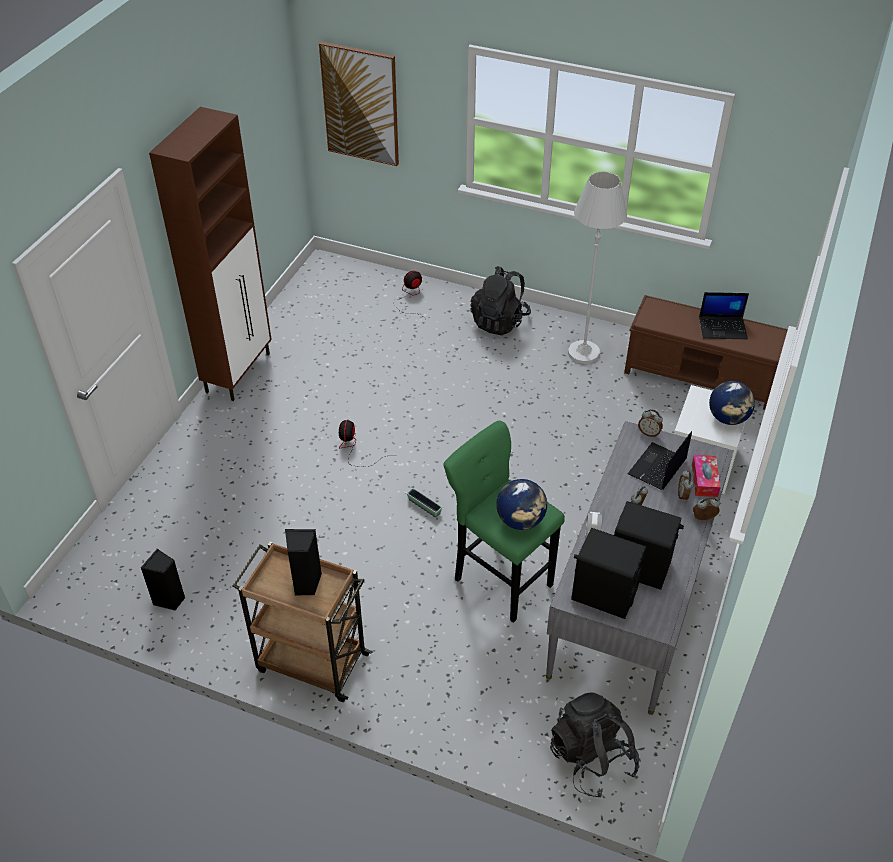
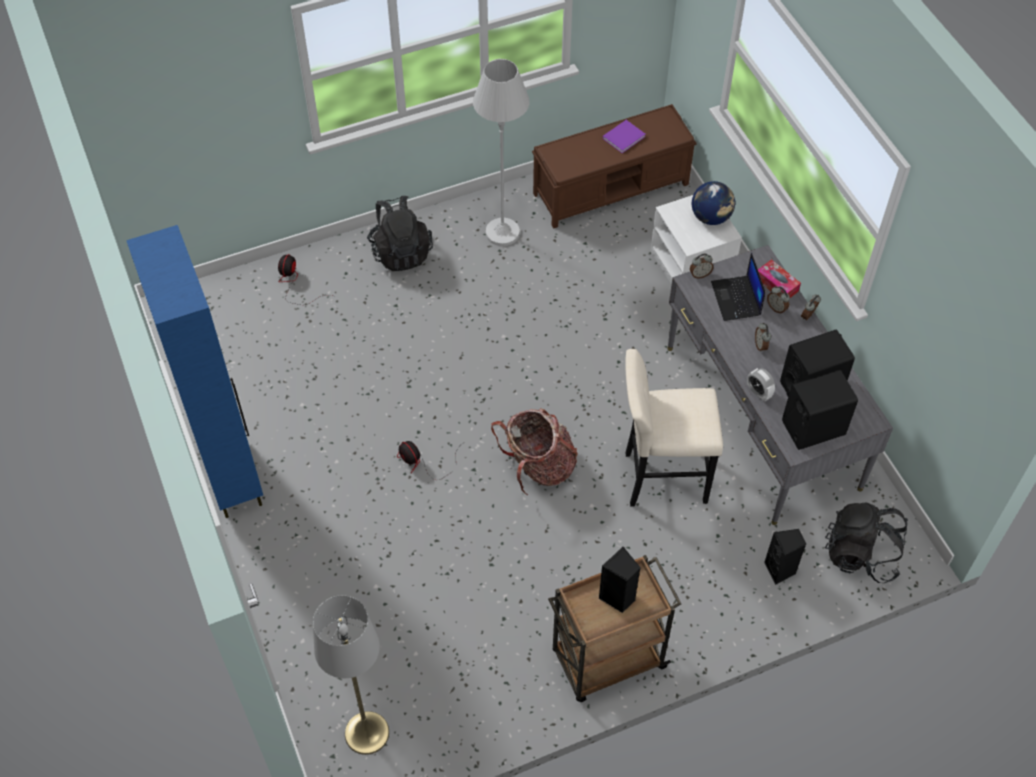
camera: 45 degrees left, 10 degrees up
(118, 572) = (367, 732): none -> grey floor lamp
(170, 600) = (440, 714): black speaker -> black speaker (780, 570)
(239, 372) = (231, 474): brown cabinet -> blue cabinet
(360, 104) = (171, 123): picture -> none
(424, 506) = (538, 466): planter -> backpack
(500, 579) = (660, 478): green stool -> beige stool
(520, 520) = (696, 418): globe -> none
(723, 328) = (624, 137): laptop -> purple book

